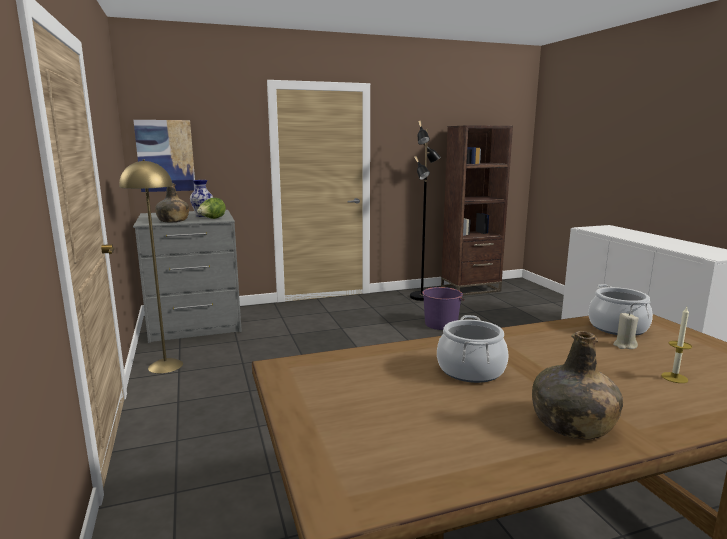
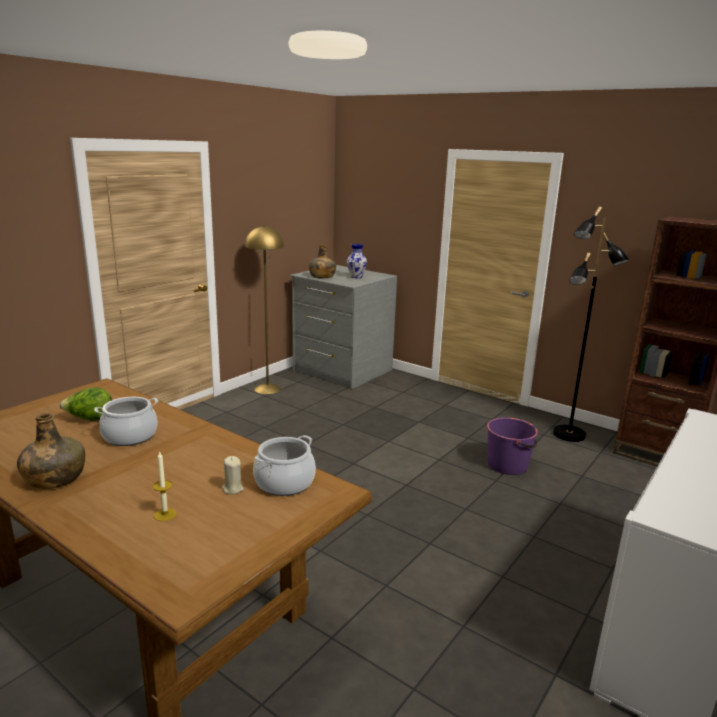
camera: 55 degrees right, 5 degrees up
(165, 156) = (359, 218): picture -> none
(212, 219) = (347, 281): lettuce -> lettuce (89, 419)

